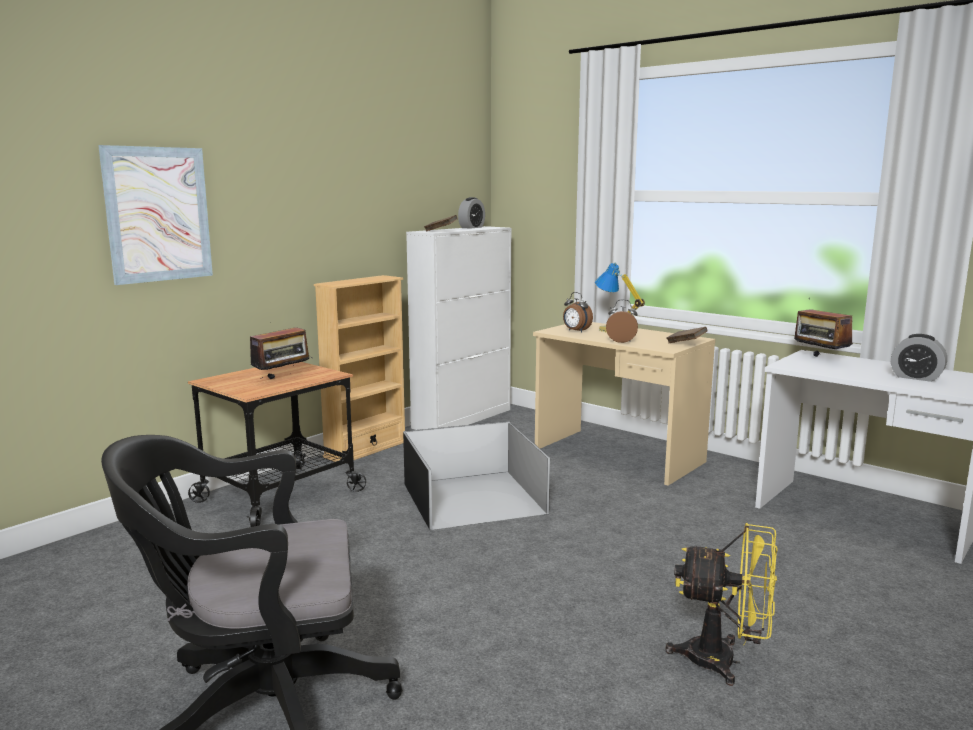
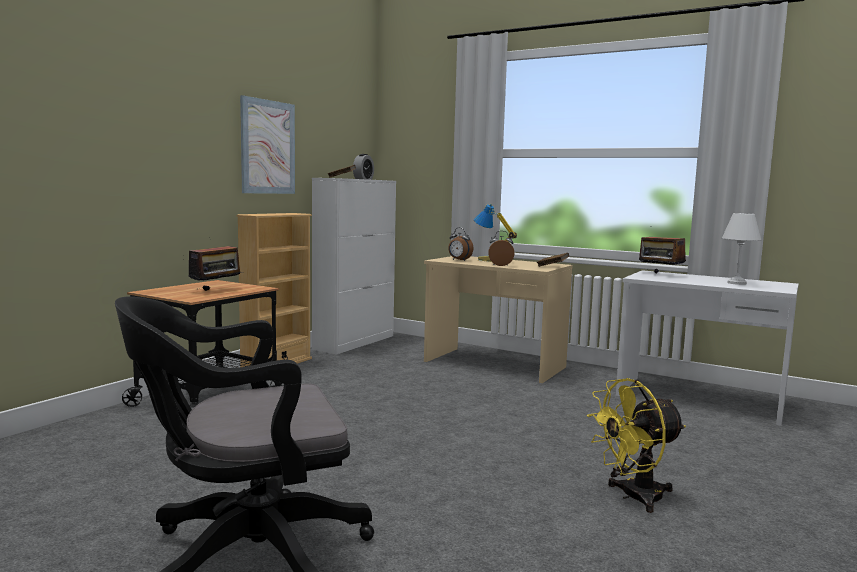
camera: 10 degrees left, 5 degrees down
(158, 214) = (106, 138): picture -> picture (268, 147)
(471, 498) = (382, 396): black storage box -> none
(724, 661) = (633, 497): yellow fan -> yellow fan turned 150 degrees clockwise
(916, 377) = (737, 283): alarm clock -> white table lamp

